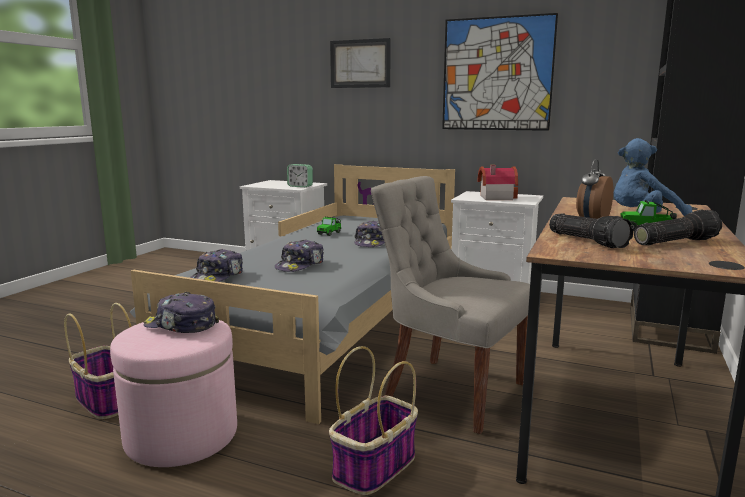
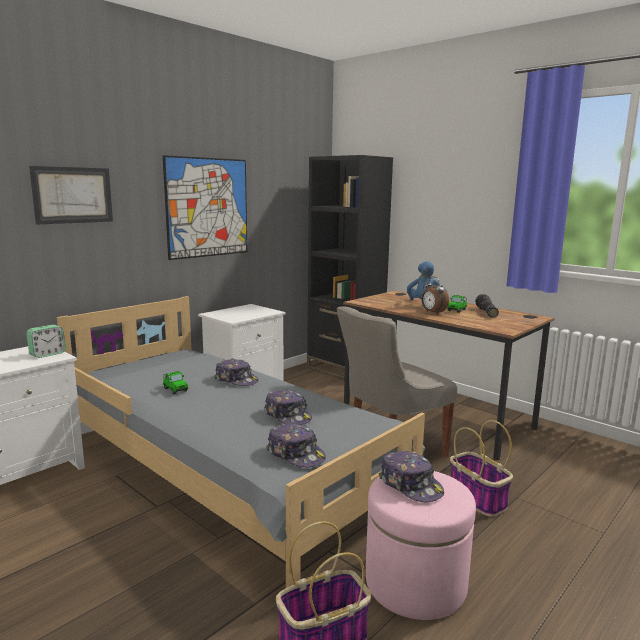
camera: 70 degrees left, 0 degrees up
(181, 326) = (411, 485): cap -> cap turned 75 degrees counterclockwise
(494, 197) = (242, 313): toy house -> none
(588, 241) = (481, 322): flashlight -> none

